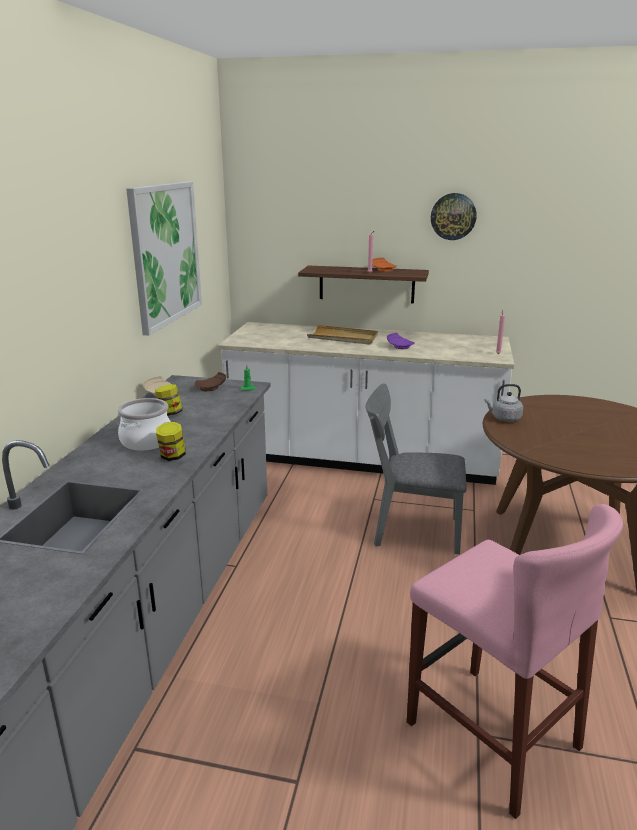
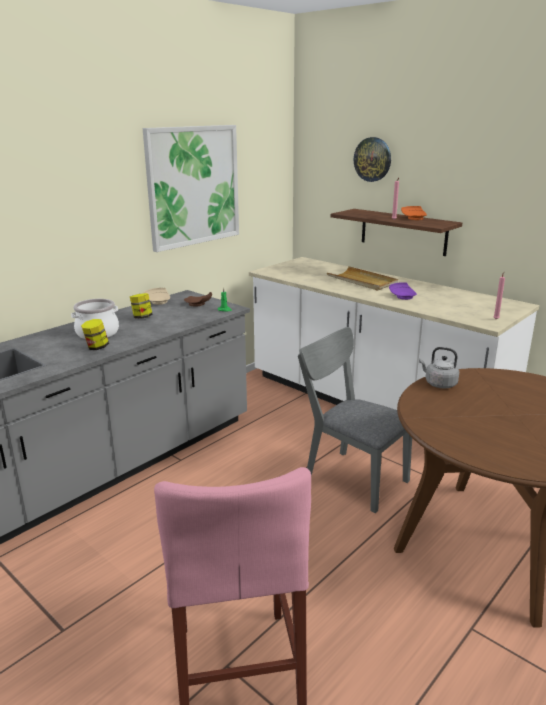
camera: 30 degrees right, 0 degrees up
(453, 216) = (490, 166): wall clock -> wall clock (372, 159)

